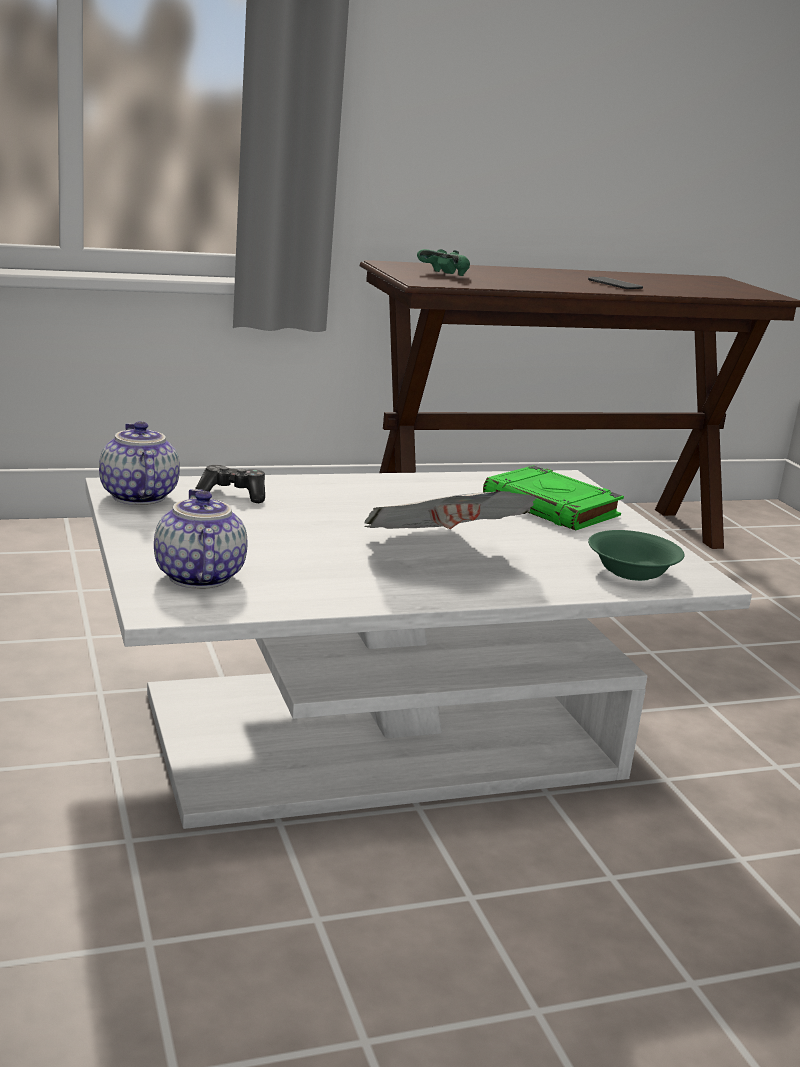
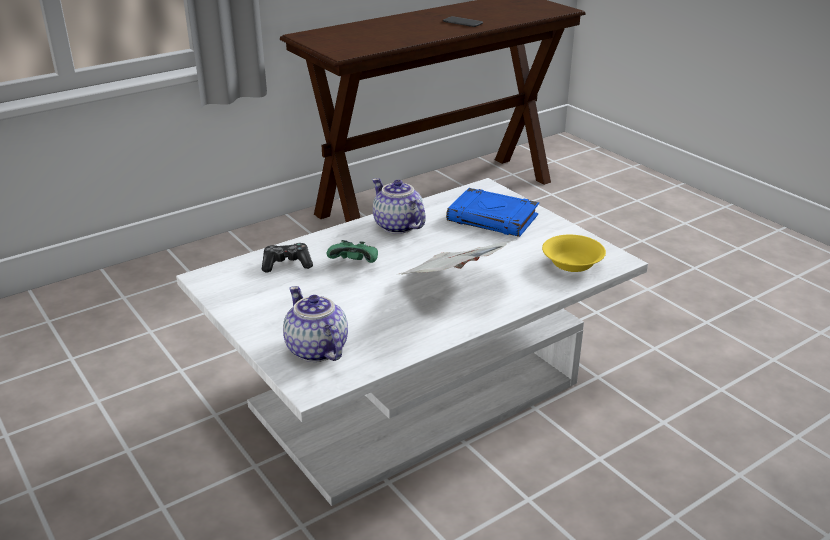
camera: 15 degrees left, 10 degrees up
(136, 496) = (224, 284): teapot -> teapot (396, 226)
(445, 275) = (349, 40): green game controller -> green game controller (355, 264)
(552, 507) = (493, 218): green book -> blue book
(633, 572) = (573, 264): green bowl -> yellow bowl

